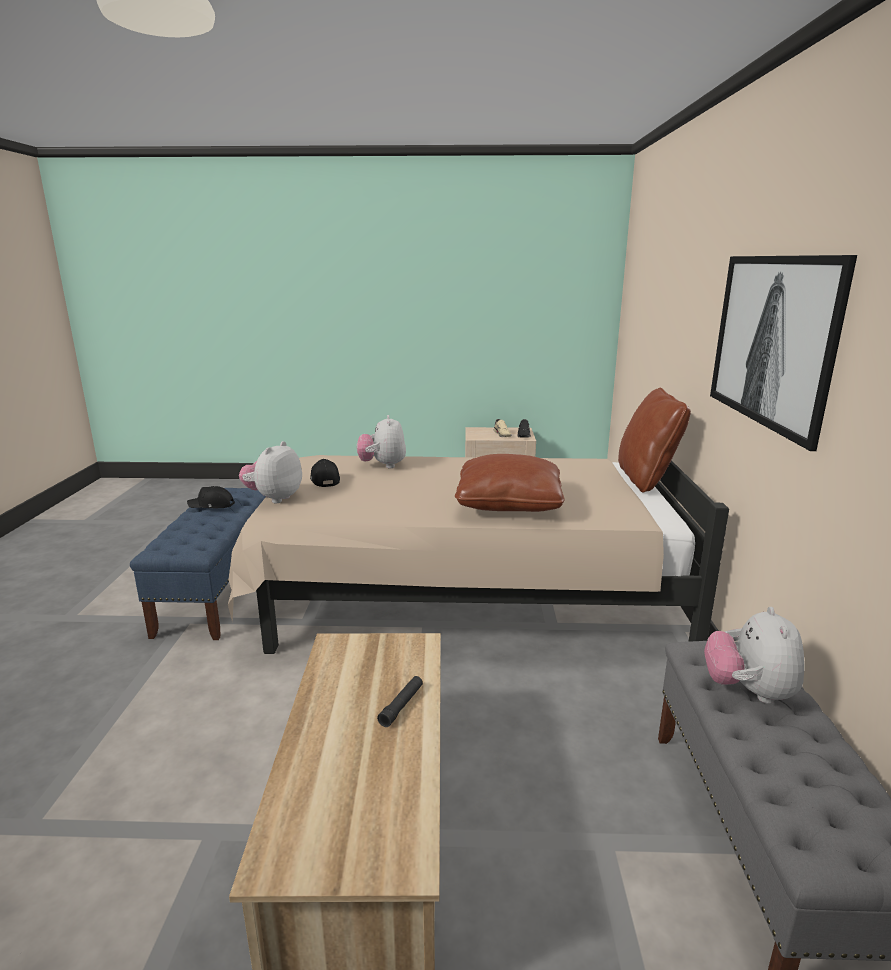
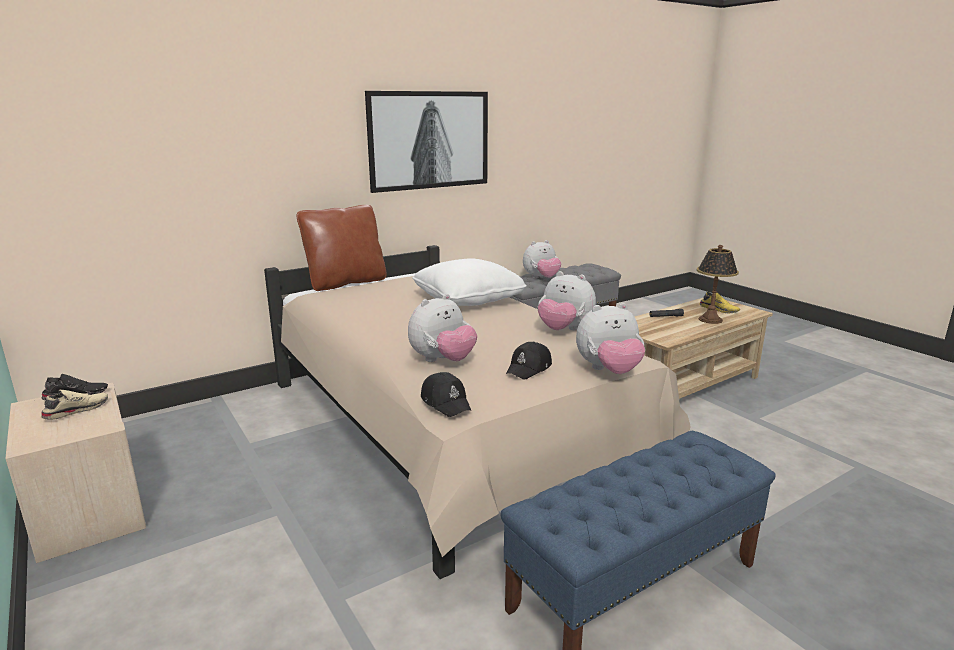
camera: 125 degrees left, 0 degrees up
(211, 505) = (623, 501): black cap -> black cap (446, 402)
(328, 747) = (710, 320): none -> table lamp
(348, 808) = (719, 309): none -> yellow shoe
(366, 513) = (564, 330): none -> plush toy
(508, 503) = (468, 299): brown pillow -> white pillow

